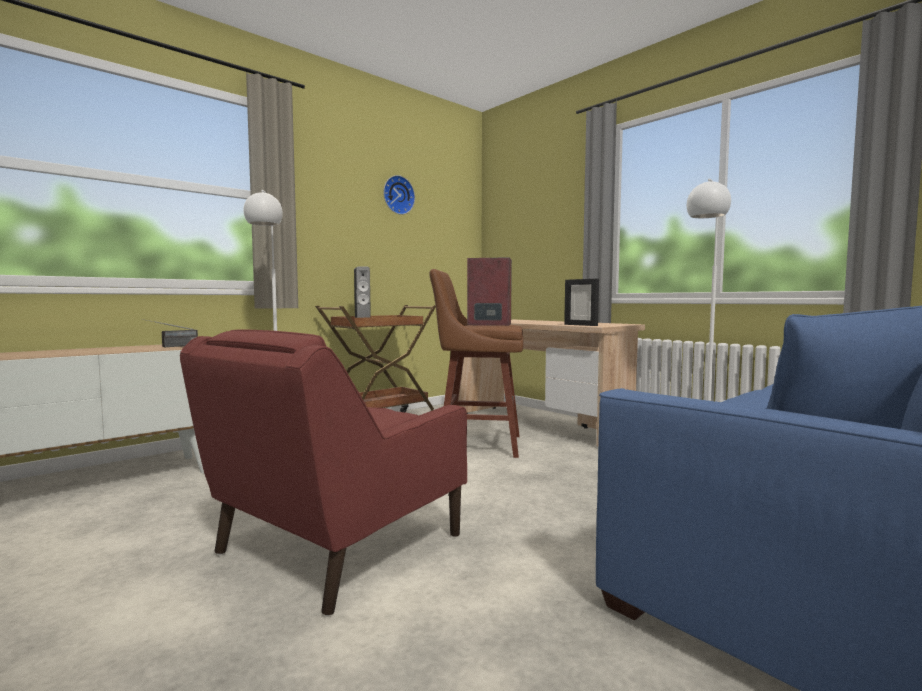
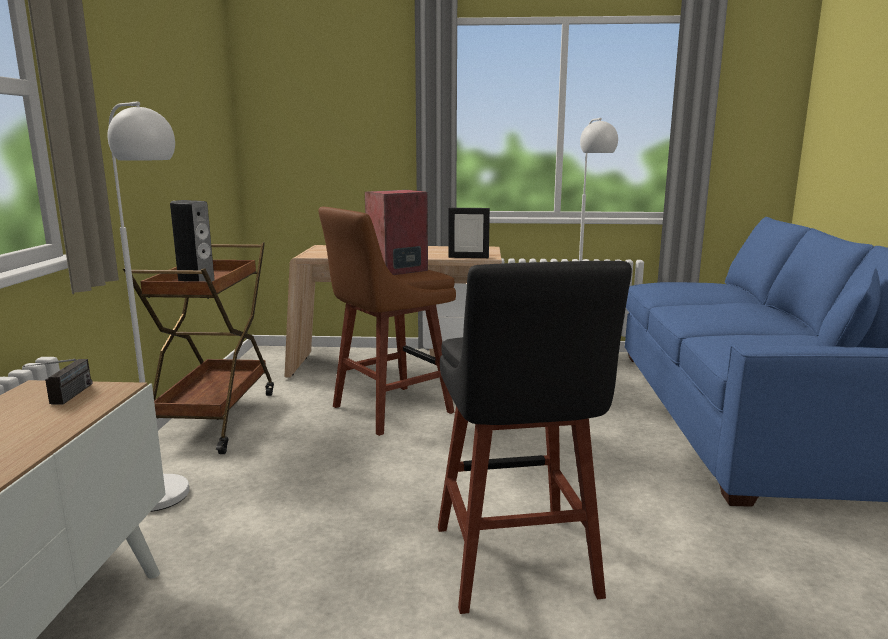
camera: 45 degrees left, 10 degrees up
(337, 546) = (514, 563): red armchair -> black stool
(397, 195) = (167, 74): wall clock -> none

